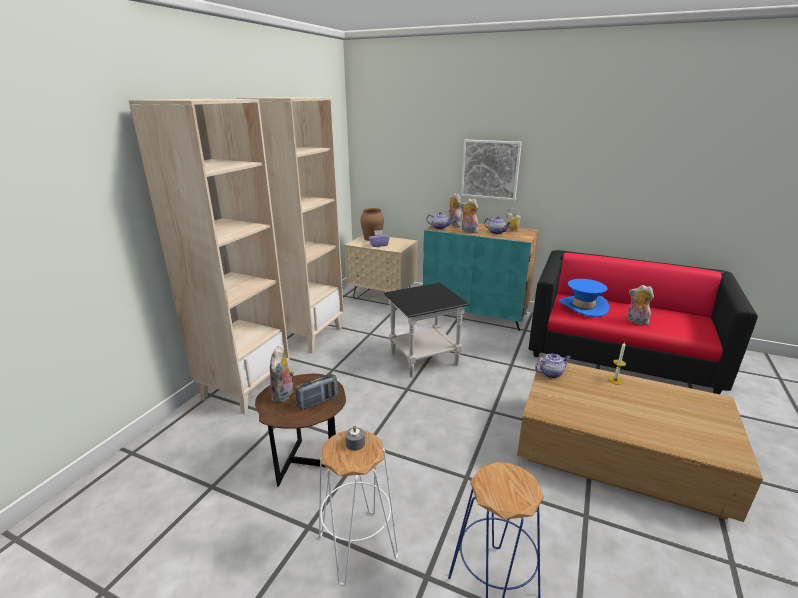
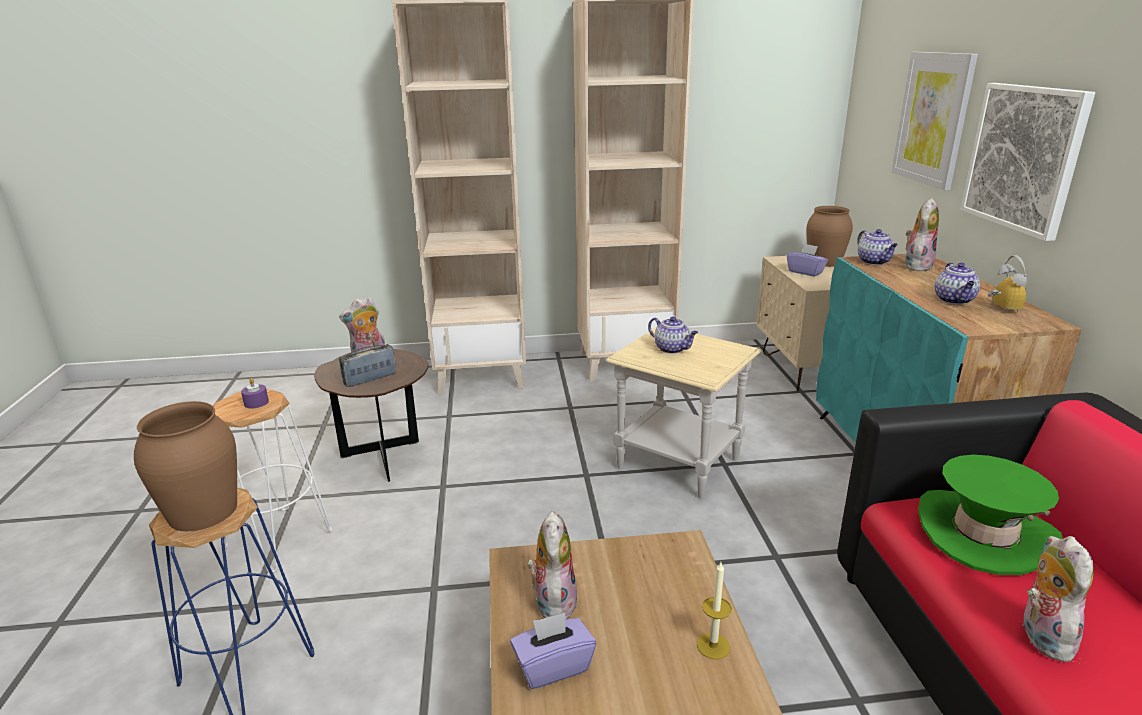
camera: 60 degrees right, 0 degrees up
(318, 401) = (370, 379): radio -> radio turned 120 degrees clockwise
(355, 443) = (256, 403): grey candle -> purple candle
(424, 359) = (679, 464): black side table -> beige side table
(426, 157) = (933, 119): none -> picture
(468, 231) = (902, 282): plush toy -> plush toy (553, 601)
(508, 485) = (203, 511): none -> brown vase
(551, 373) = (651, 553): teapot -> teapot (672, 349)
(583, 307) = (984, 534): blue hat -> green hat
(616, 421) = (553, 666): none -> purple tissue box

